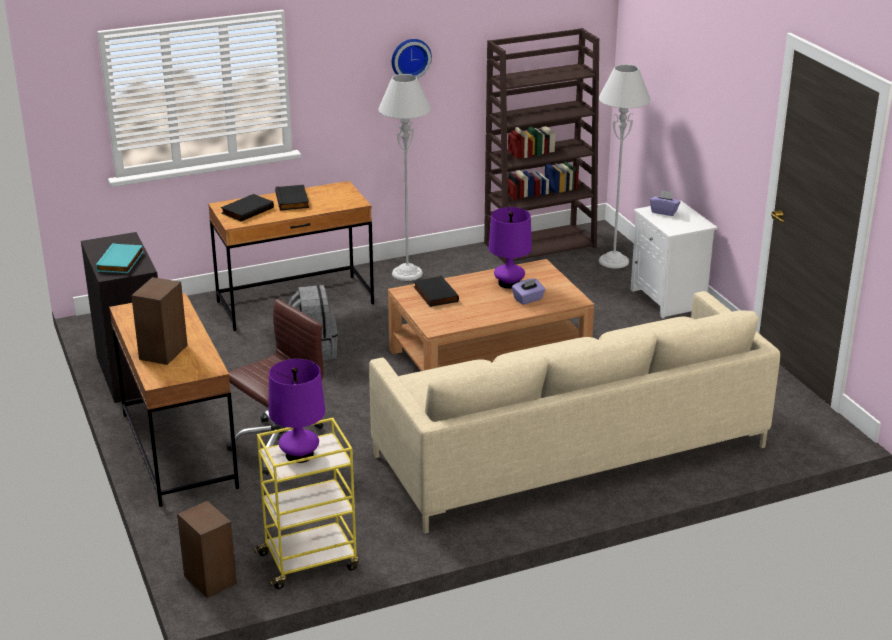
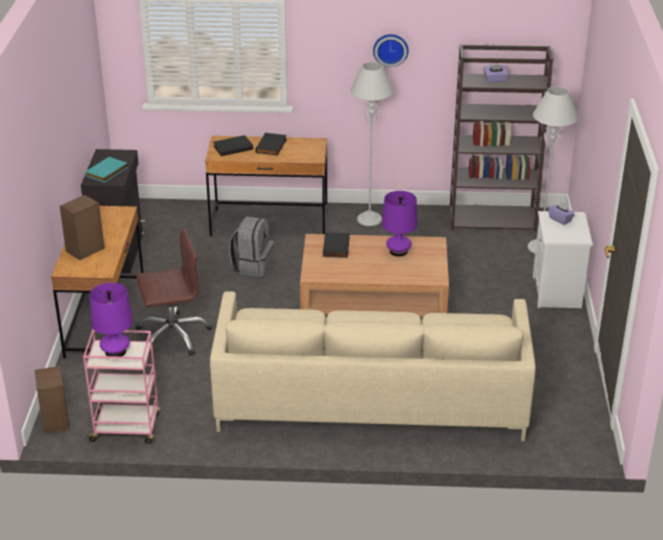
camera: 25 degrees right, 5 degrees up
(310, 561) = (126, 428): yellow cart -> pink cart
(528, 299) = (401, 269): purple tissue box -> purple tissue box (495, 80)

